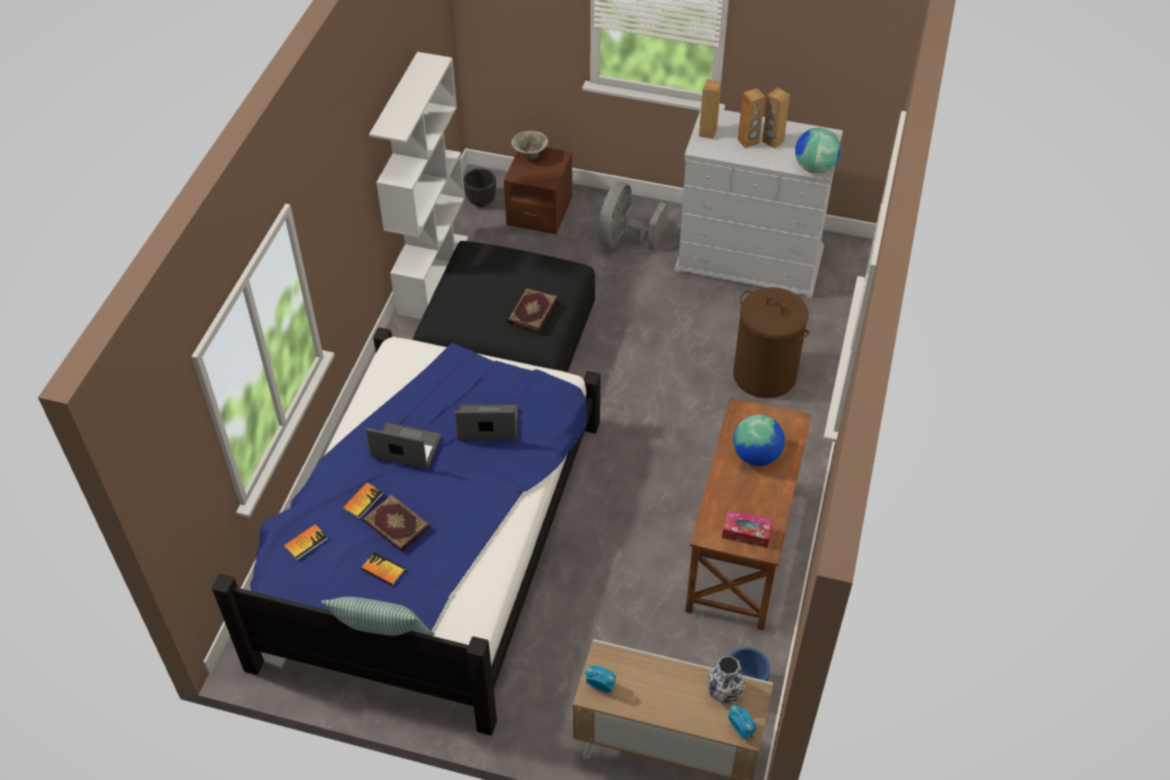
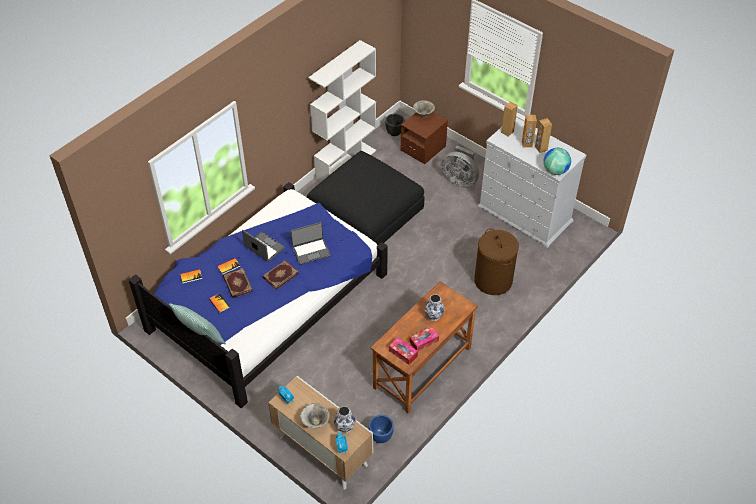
camera: 25 degrees right, 0 degrees up
(487, 425) = (311, 251): laptop -> laptop turned 135 degrees clockwise
(531, 311) = (373, 200): book -> book (280, 275)
(623, 240) = (460, 179): grey fan -> grey fan turned 105 degrees counterclockwise
(672, 705) = (315, 422): none -> bowl
(756, 456) = (434, 316): globe -> vase
(766, 501) = (424, 341): none -> tissue box

